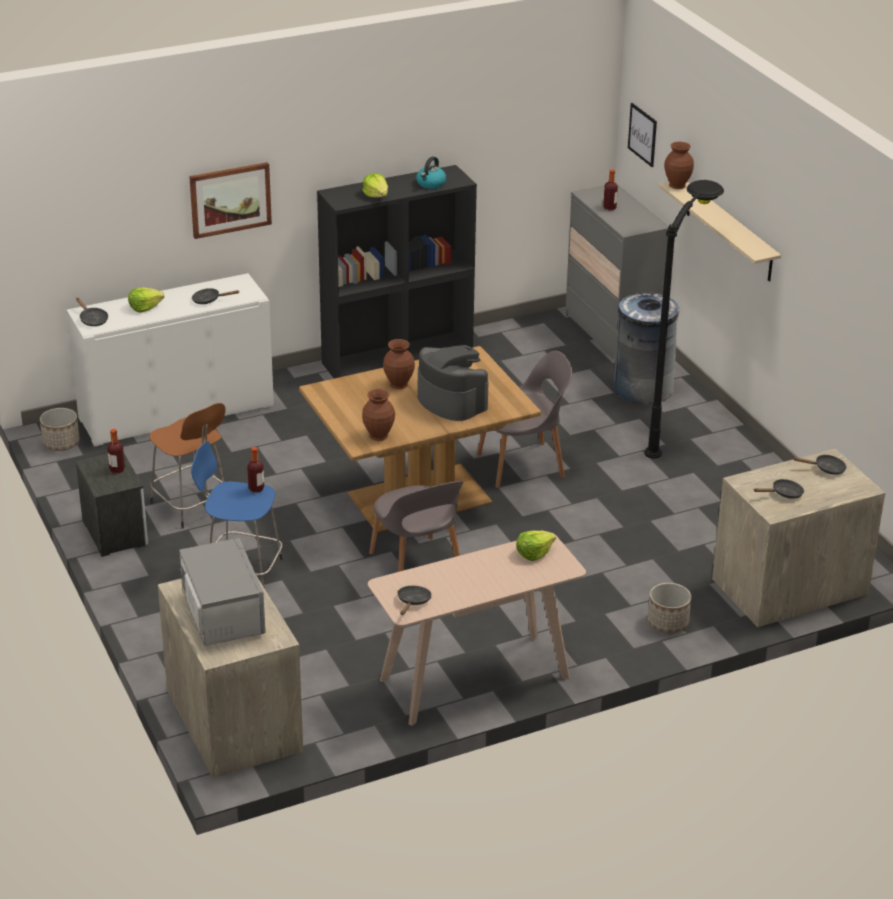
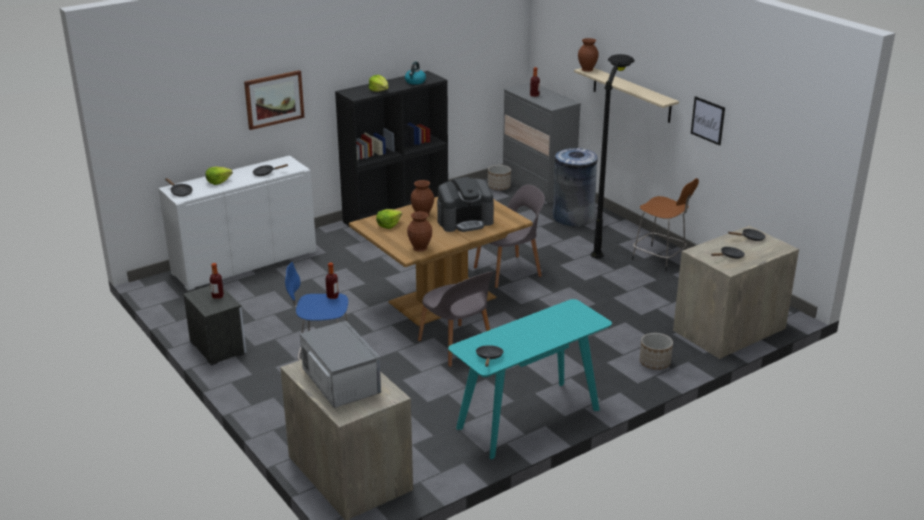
camera: 10 degrees left, 5 degrees down
(61, 443) = (161, 291): planter -> planter (499, 187)
(191, 506) = (273, 323): brown stool -> brown stool (660, 259)
(451, 401) = (465, 221): coffee machine -> coffee machine turned 120 degrees clockwise
(475, 679) = (528, 419): beige console table -> turquoise console table
(534, 553) = (567, 314): lettuce -> lettuce (388, 225)
(642, 134) = (552, 43): picture -> picture (708, 120)

